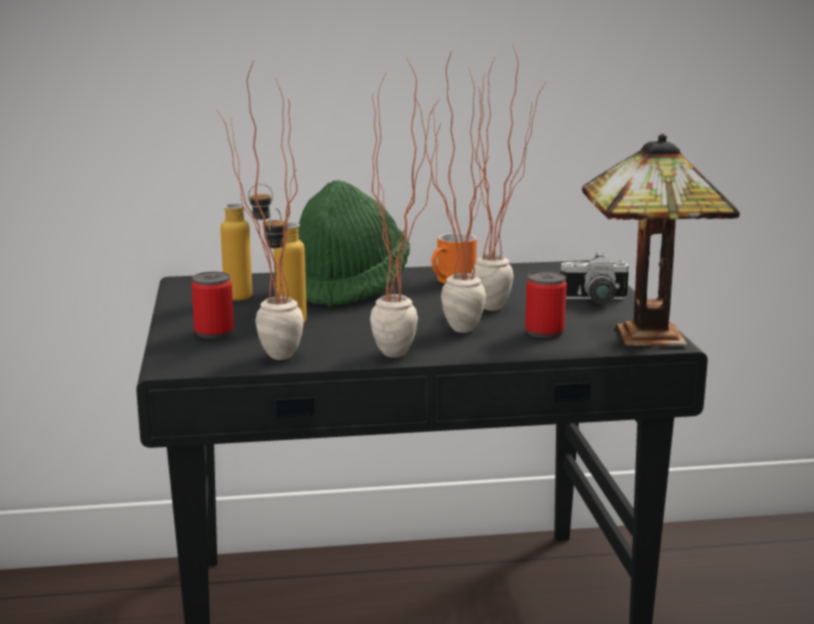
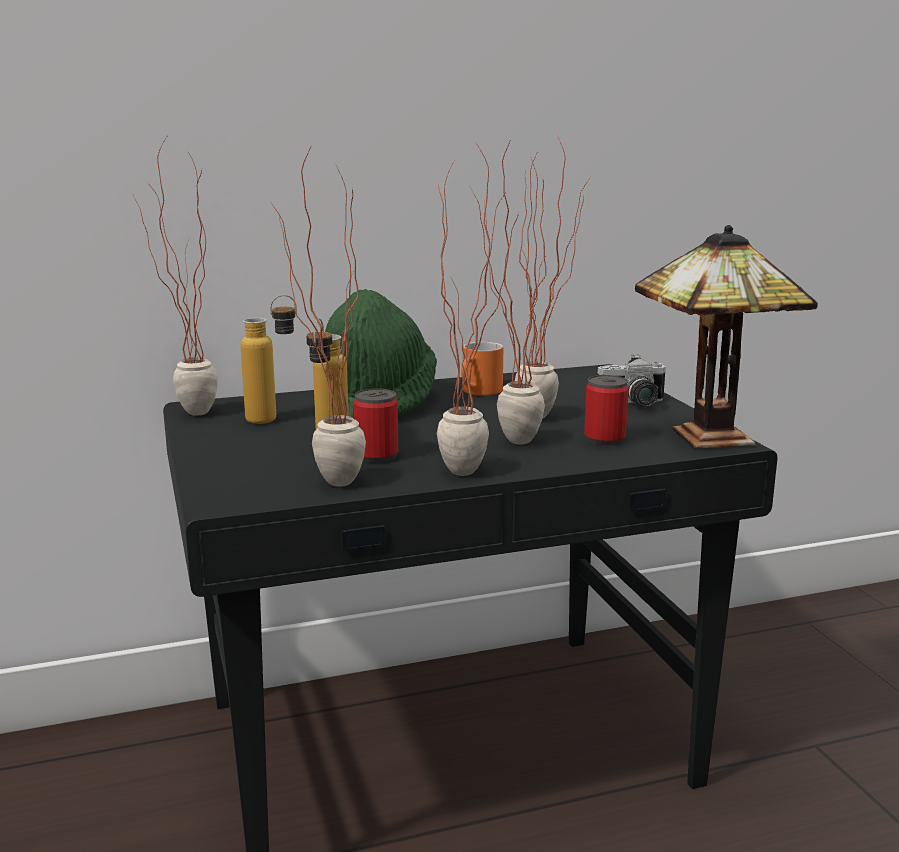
camera: 10 degrees left, 0 degrees up
(174, 290) = (186, 416): none -> potted plant
(214, 333) = (252, 460): can -> can (377, 456)

